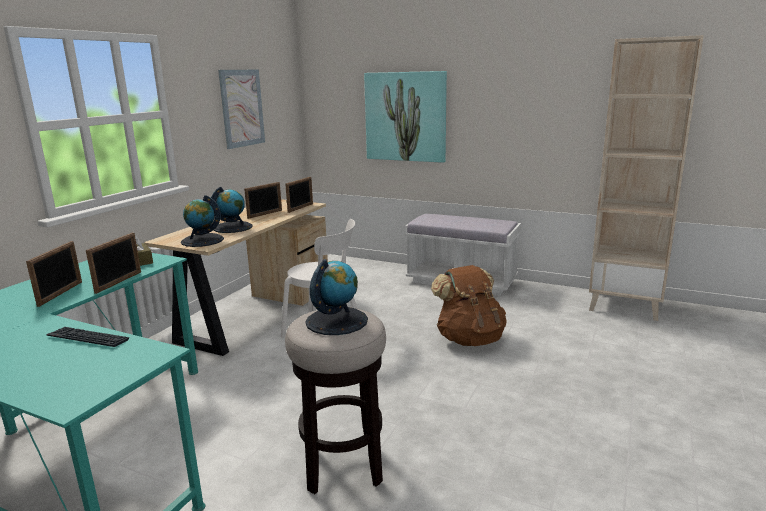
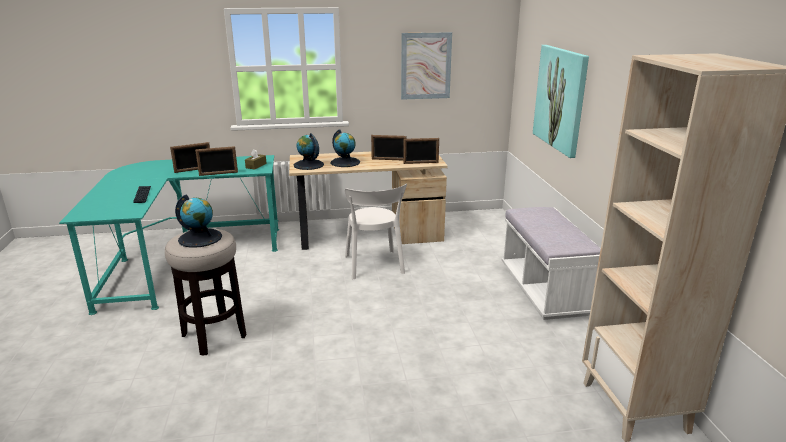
camera: 55 degrees right, 5 degrees up
(469, 339) = (429, 330): brown backpack -> none

